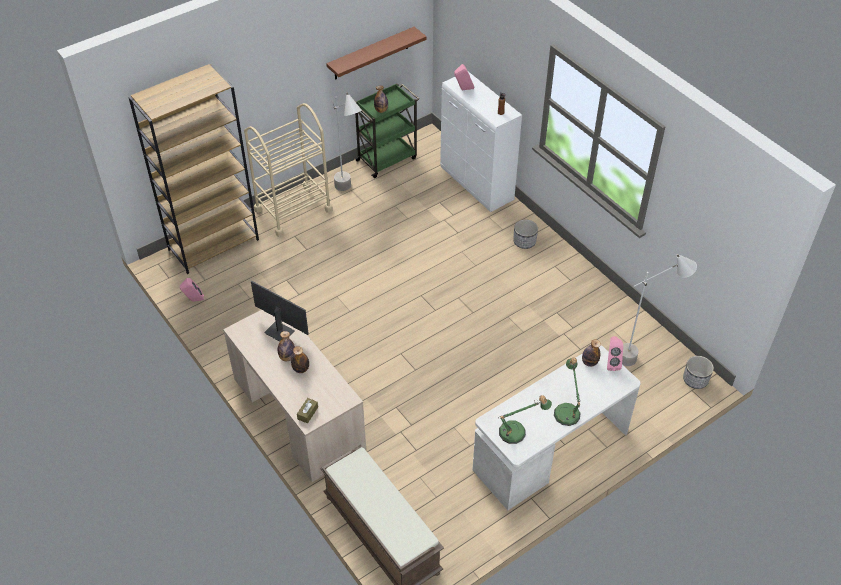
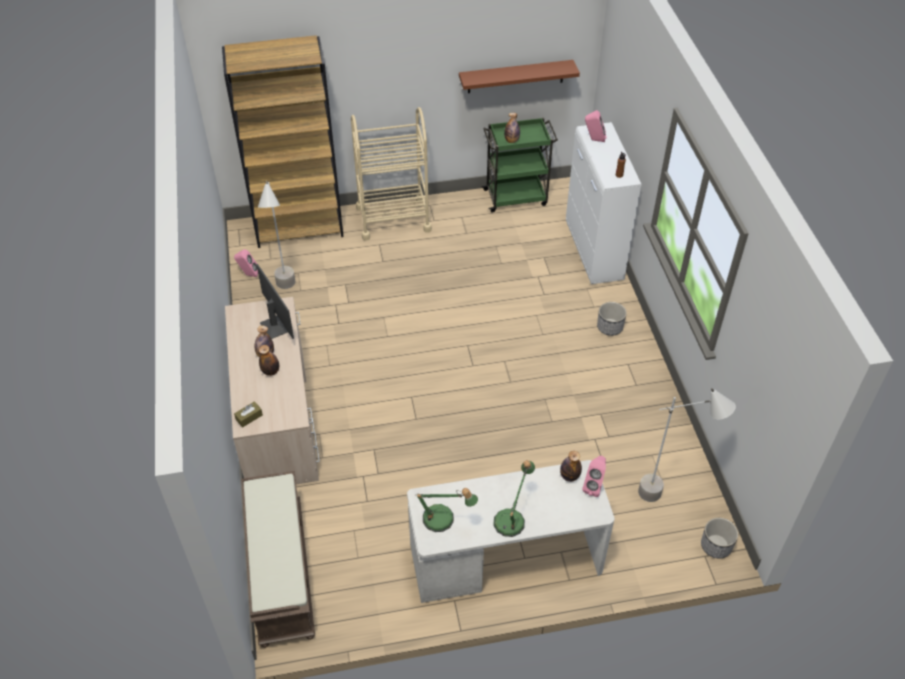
camera: 25 degrees right, 0 degrees up
(350, 193) = (458, 219): grey floor lamp -> grey floor lamp (286, 293)

